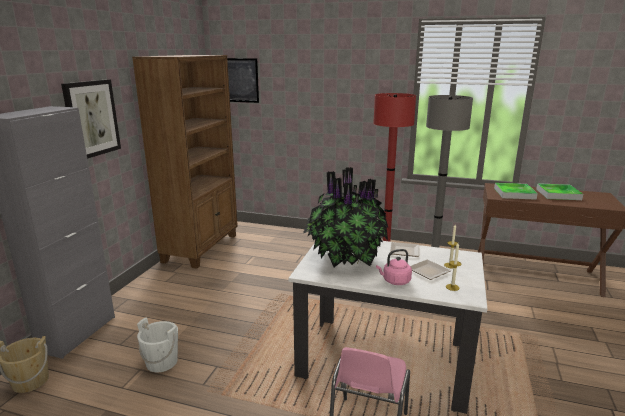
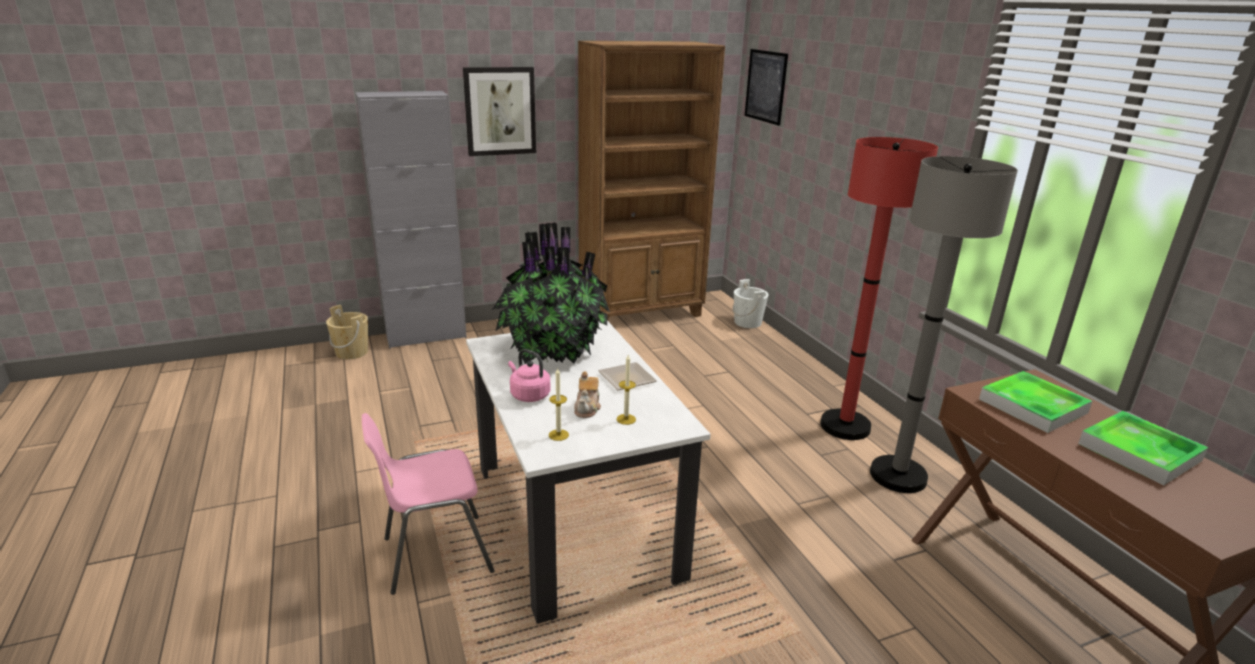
camera: 50 degrees right, 5 degrees up
(162, 362) = (429, 391): white bucket -> white bucket (747, 322)
(428, 271) = (587, 408): plate -> teapot

